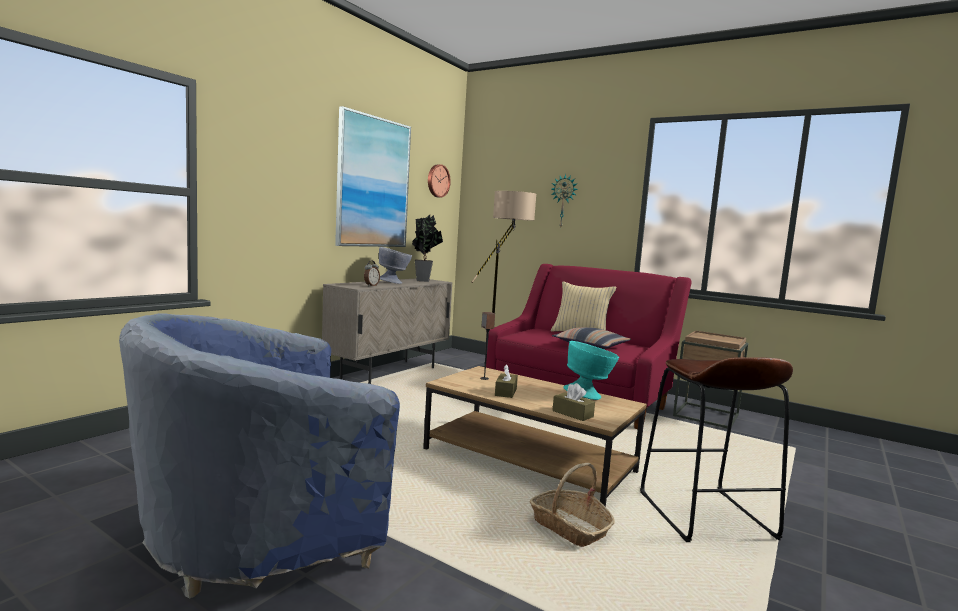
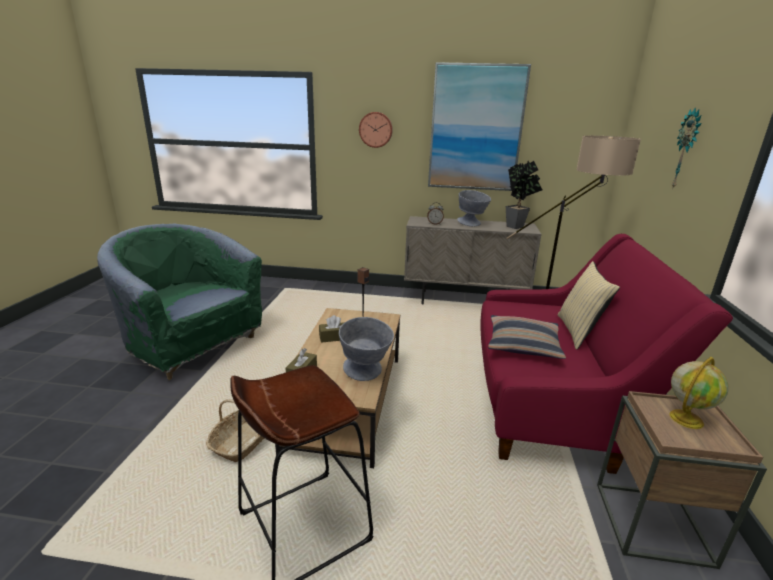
camera: 65 degrees right, 15 degrees up
(266, 535) = (191, 345): blue armchair -> green armchair
(437, 181) = (579, 119): wall clock -> wall clock (376, 129)
(589, 396) = (365, 374): turquoise bowl -> grey bowl
(712, 337) = (686, 418): none -> globe

